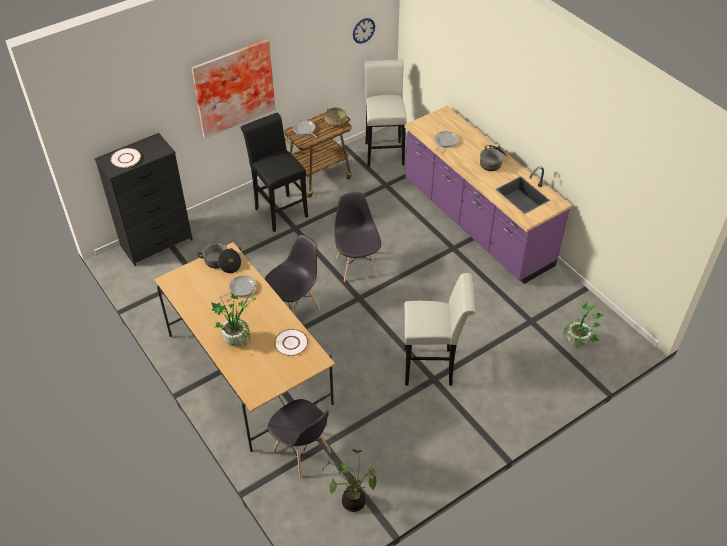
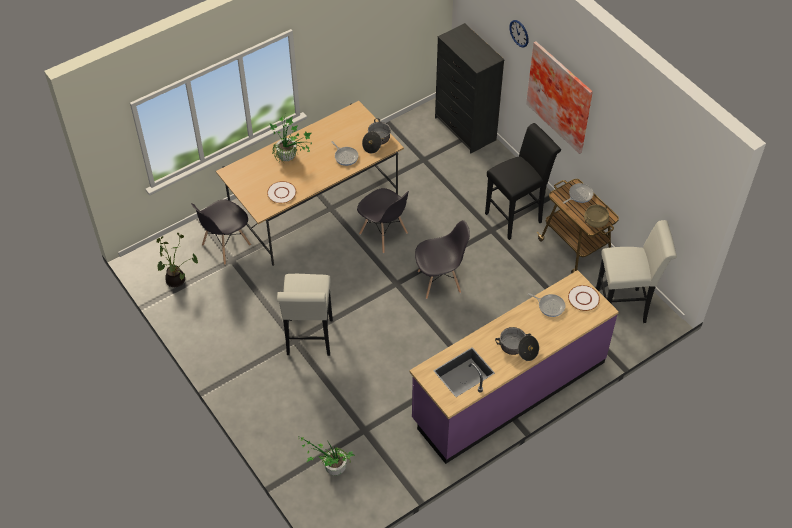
camera: 90 degrees right, 5 degrees up
(126, 159) = (464, 42): white plate -> white plate (583, 298)
(363, 30) = (675, 193): wall clock -> wall clock (519, 33)

